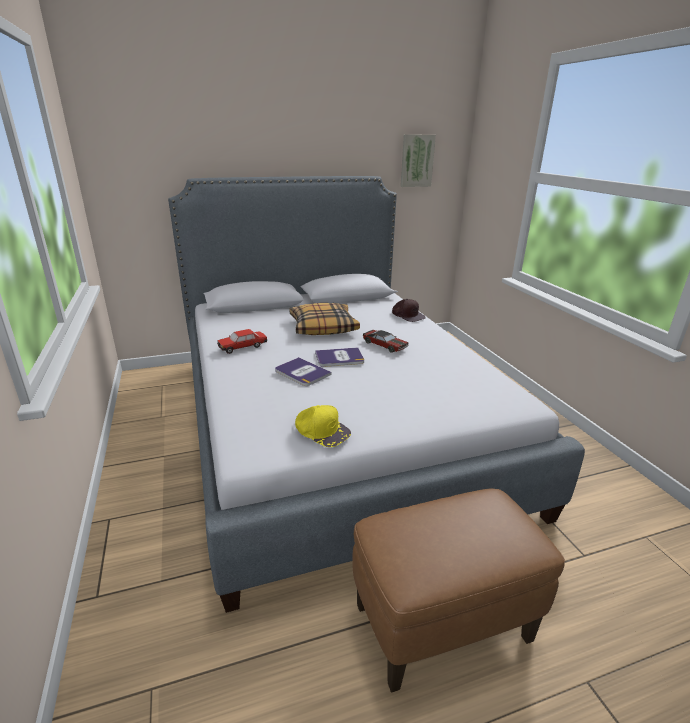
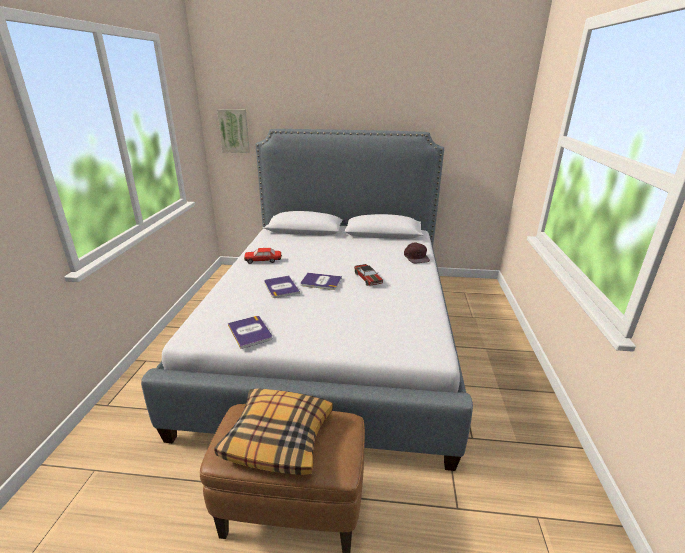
camera: 25 degrees right, 0 degrees up
(321, 430) = (250, 332): yellow cap -> book
(323, 327) = (336, 255): pillow -> pillow (279, 437)
(416, 161) = (470, 119): picture -> picture (234, 131)

